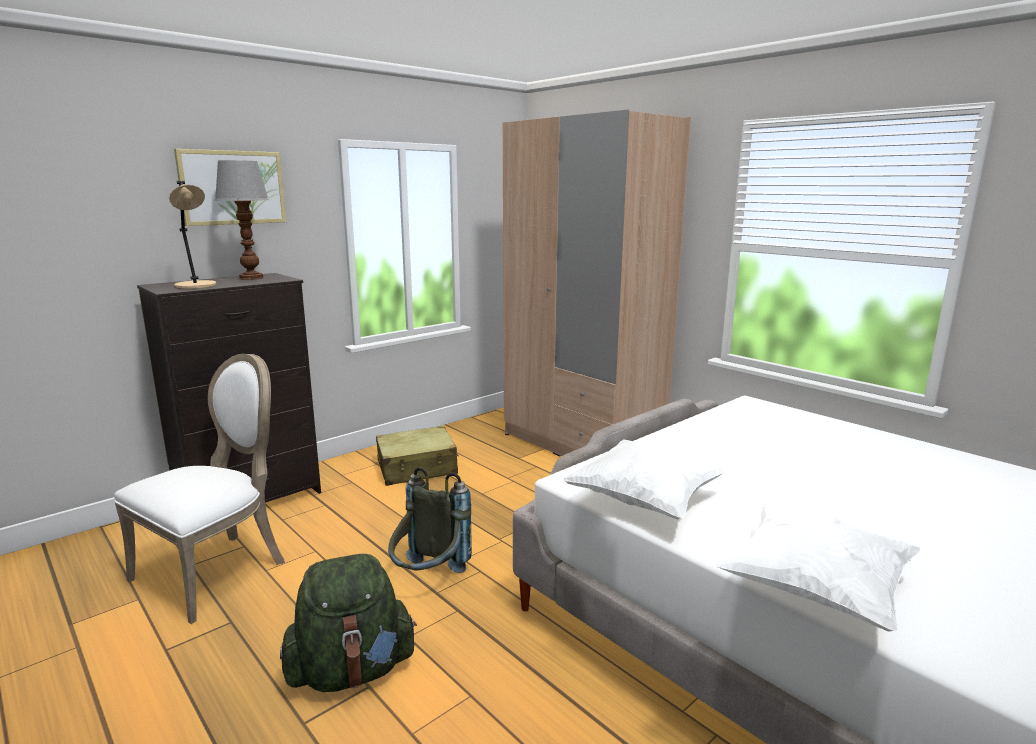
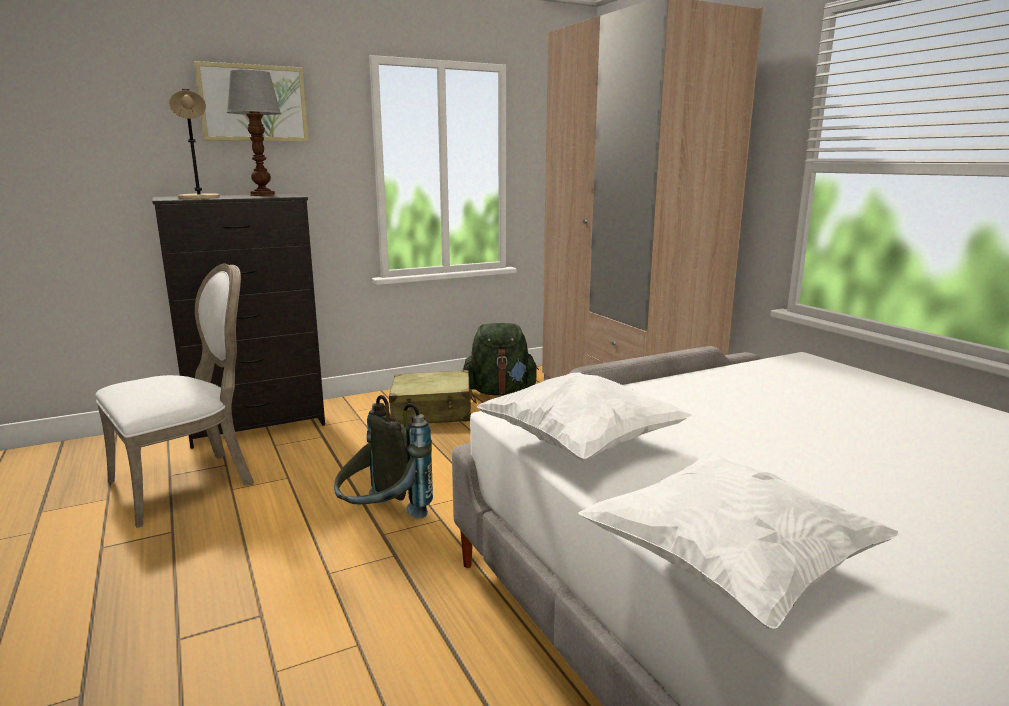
camera: 15 degrees right, 0 degrees up
(352, 671) = (254, 597): green backpack -> green backpack (500, 392)

